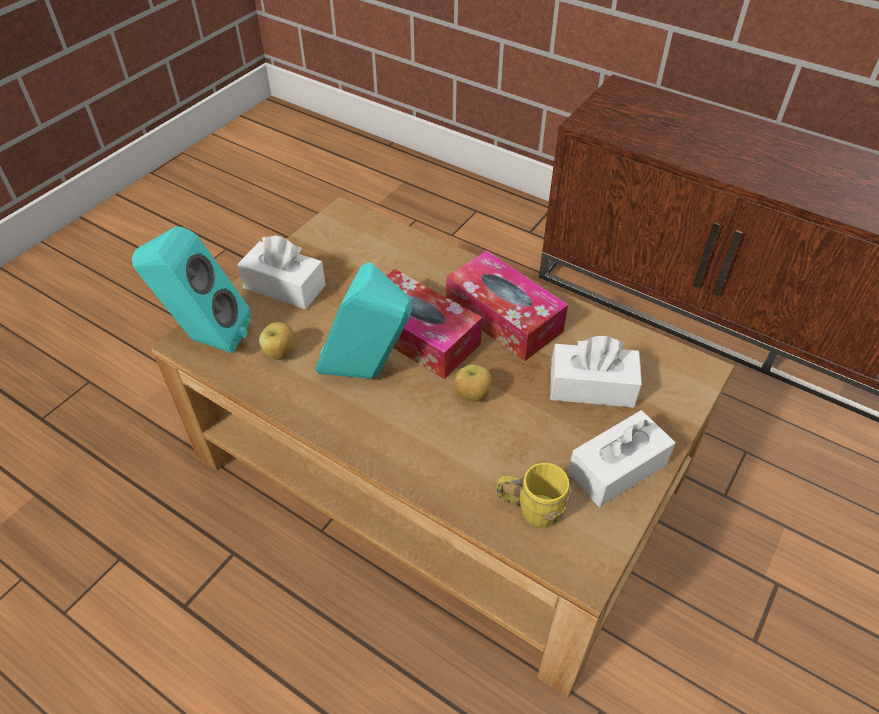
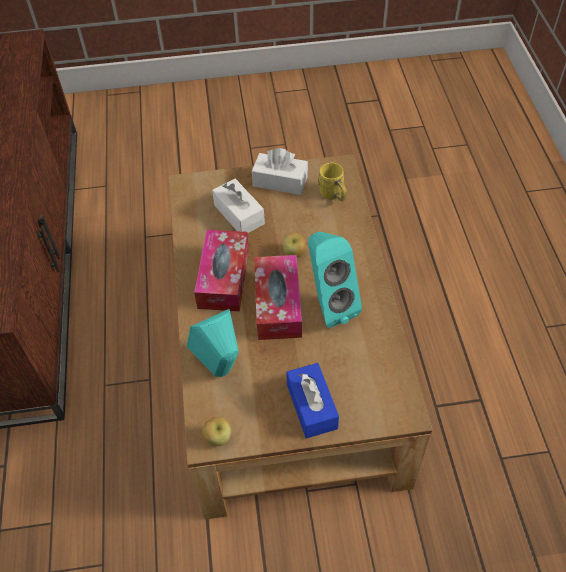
camera: 130 degrees left, 5 degrees up
(206, 339) = (394, 405): turquoise speaker -> turquoise speaker (221, 371)
(280, 354) = (361, 356): apple -> apple (218, 438)
(284, 286) = (311, 406): white tissue box -> blue tissue box

